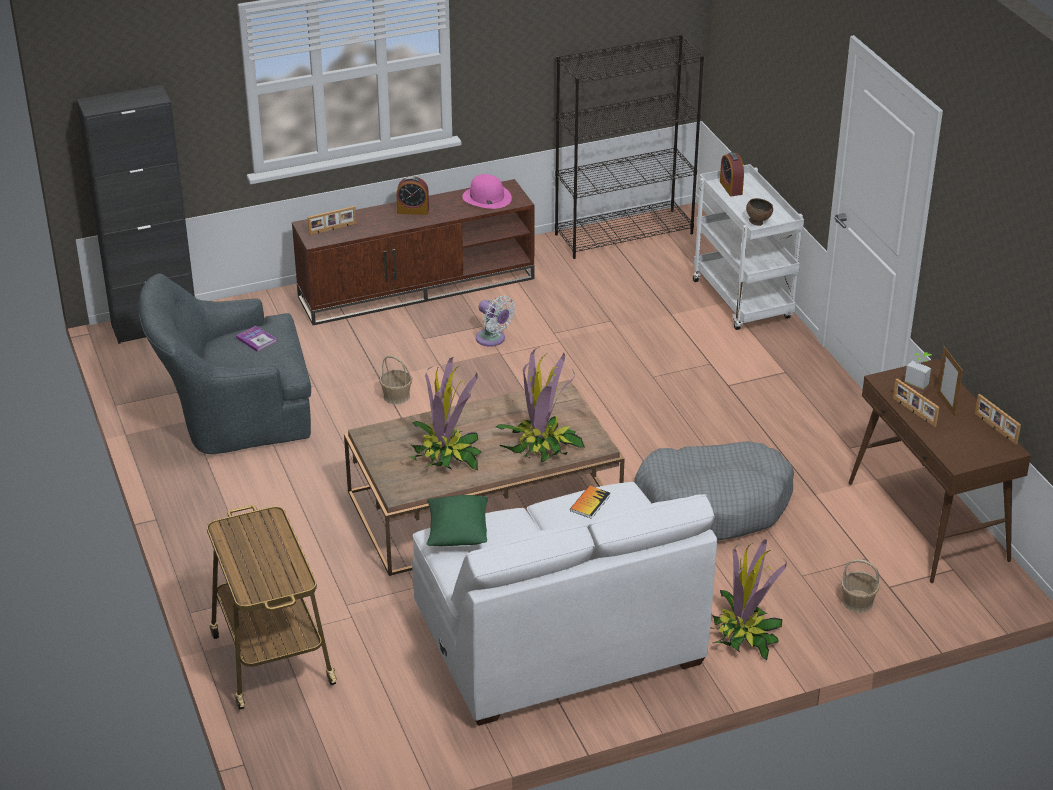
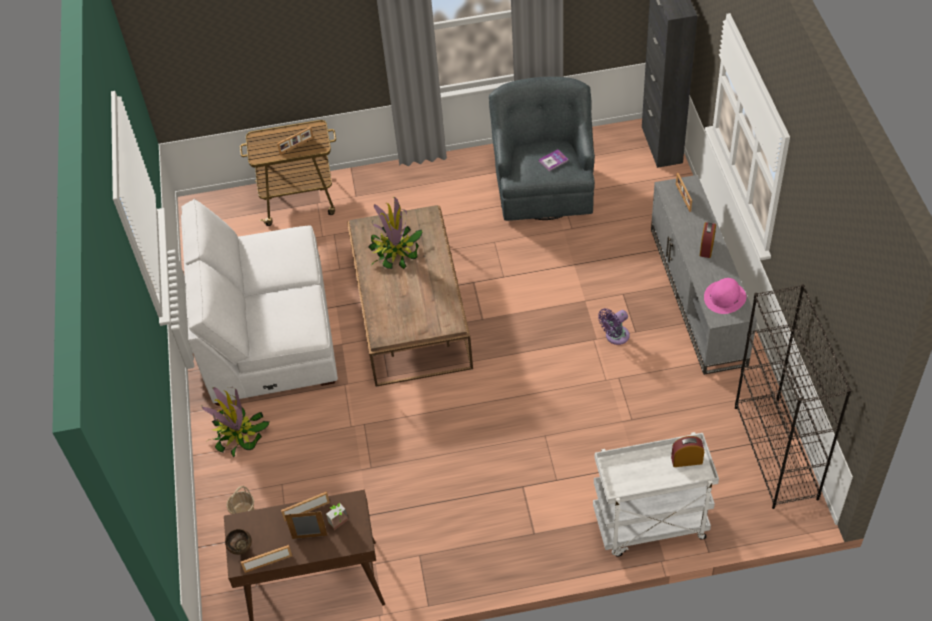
camera: 105 degrees right, 15 degrees up
(271, 543) = (296, 146): none -> picture frame
(396, 396) = (549, 272): basket -> none
(417, 287) = (698, 295): brown tv stand -> grey tv stand
(457, 534) = (293, 241): green pillow -> none
(492, 339) = (615, 336): white fan -> purple fan
(541, 445) = (390, 304): potted plant -> none
(590, 503) = (301, 312): book -> none
(714, 504) = (375, 446): grey dog bed -> none
(758, 222) = (620, 468): brown bowl -> brown bowl (242, 549)

